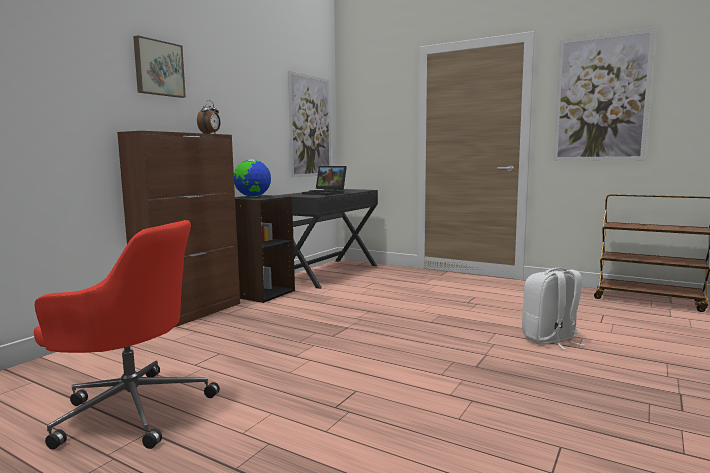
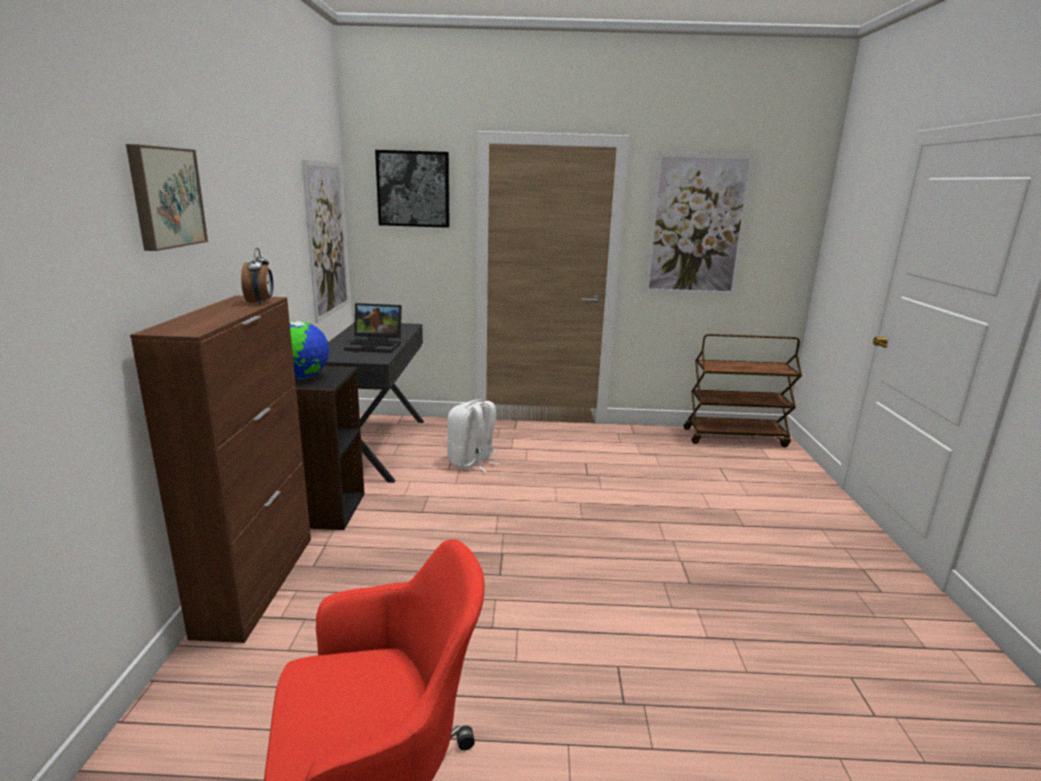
camera: 30 degrees left, 10 degrees up
(376, 93) = (413, 189): none -> picture
(550, 339) = (712, 519): white backpack -> white backpack (472, 462)

